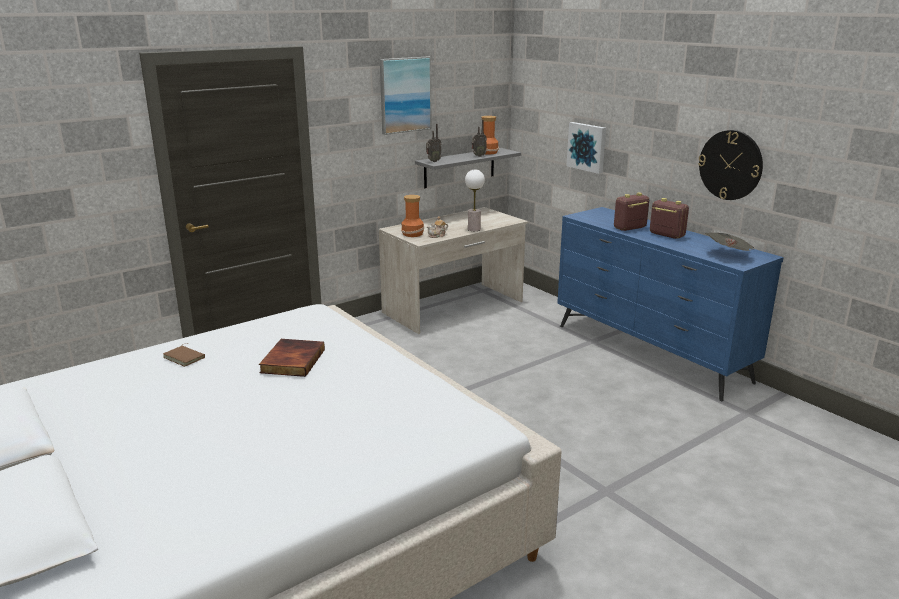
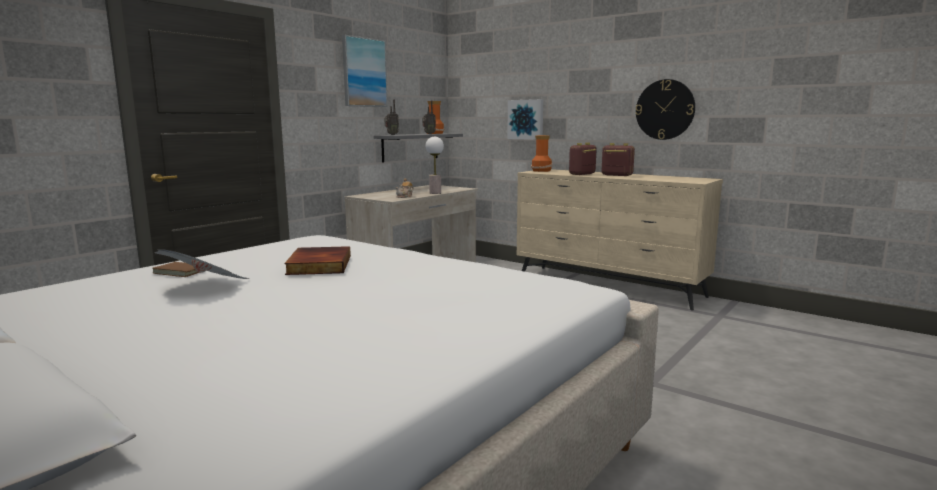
camera: 15 degrees left, 10 degrees down
(413, 234) = (381, 197): vase -> vase (542, 170)
(650, 353) = (608, 287): blue dresser -> beige dresser
(729, 254) = (681, 179): newspaper -> newspaper (206, 287)

